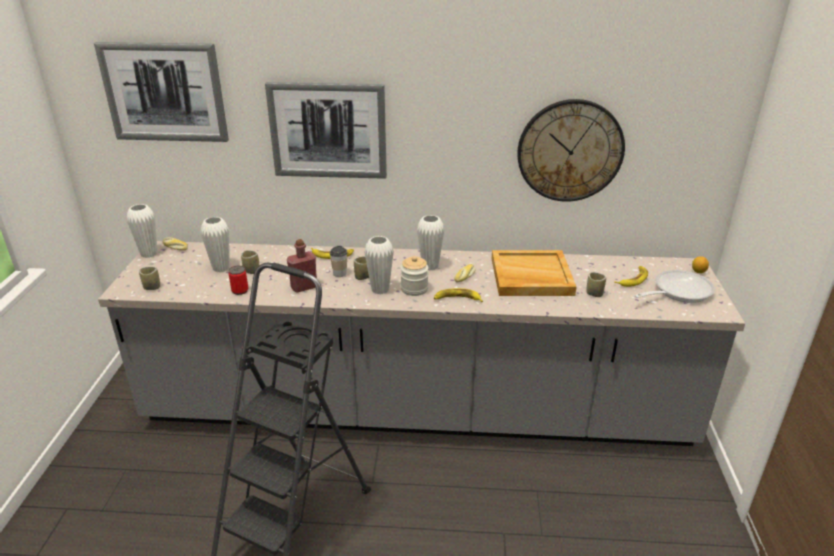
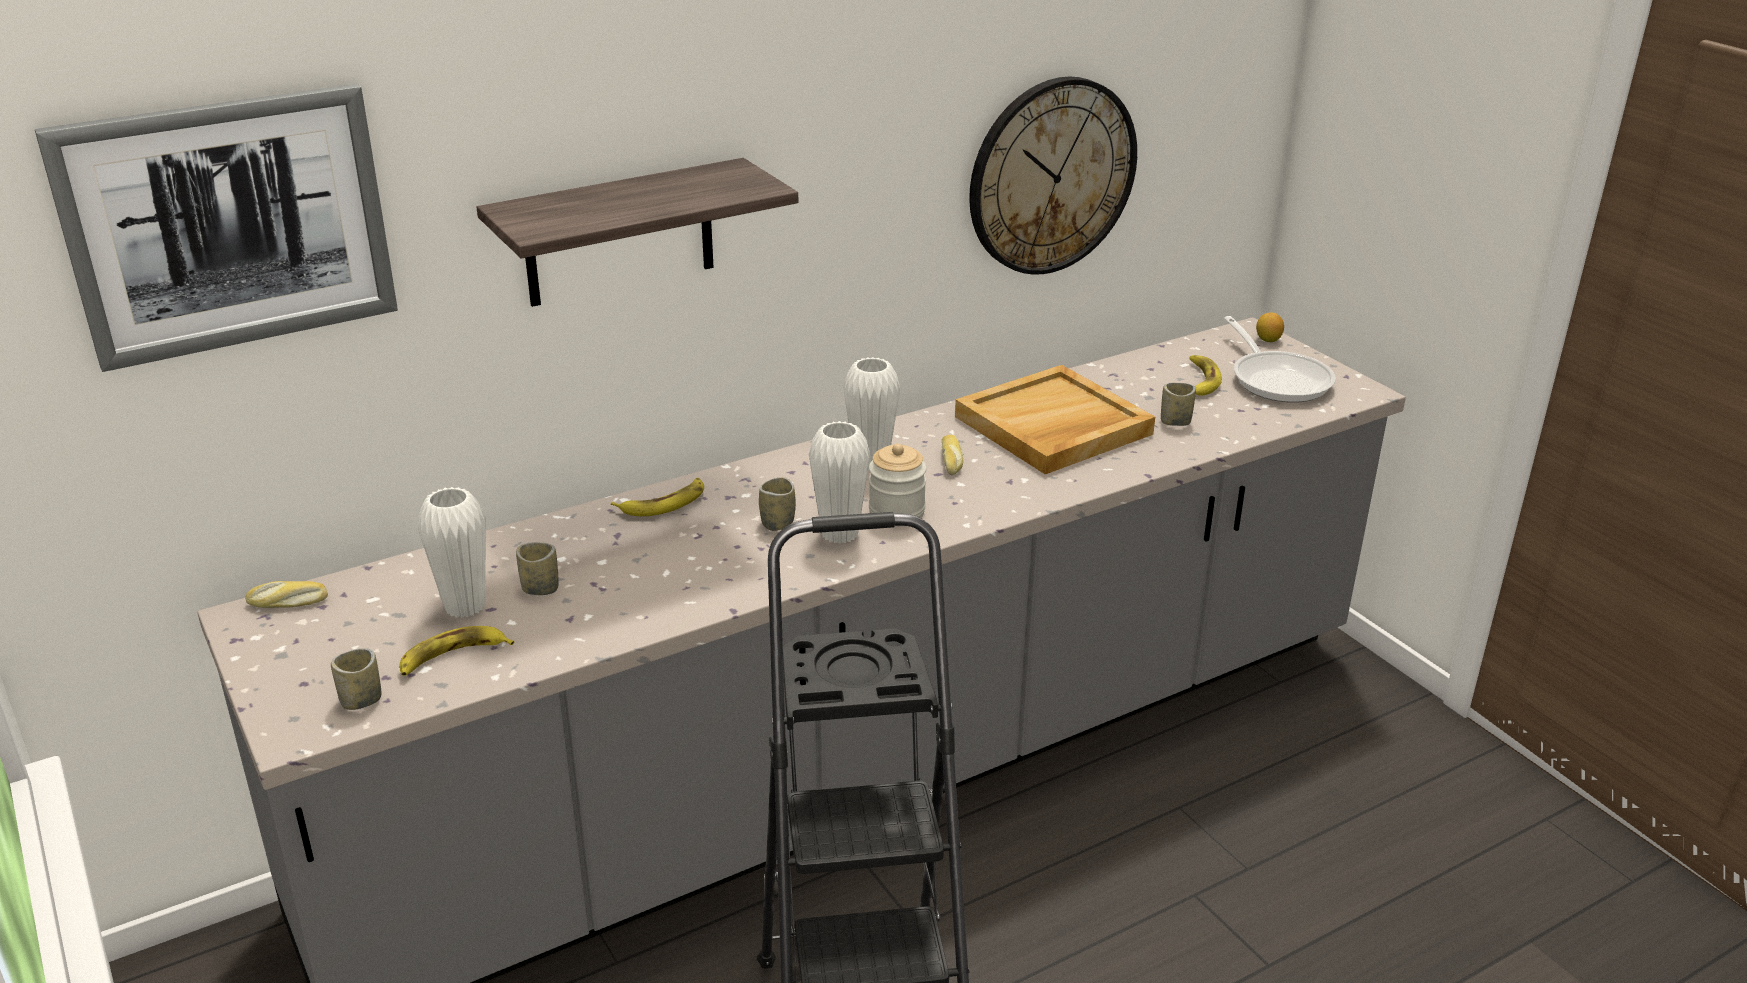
camera: 35 degrees left, 0 degrees up
(149, 254) = (243, 638): white vase -> none
(240, 291) = (572, 634): can -> none
(304, 287) = (692, 580): red bottle -> none
(328, 130) = (619, 233): picture -> shelf
(339, 273) = (726, 532): cup -> none
(457, 299) = (988, 503): banana -> banana (452, 657)
(678, 291) = (1277, 379): frying pan -> frying pan turned 135 degrees clockwise

